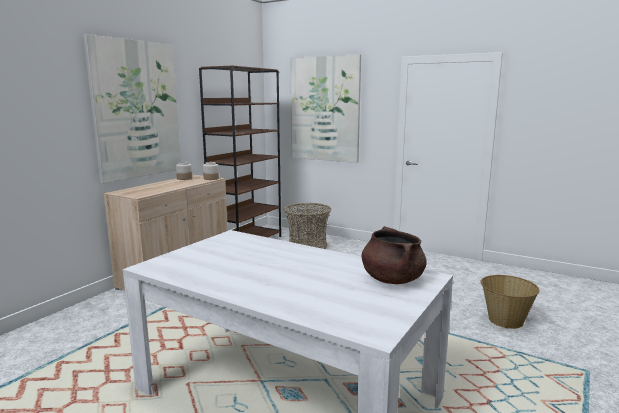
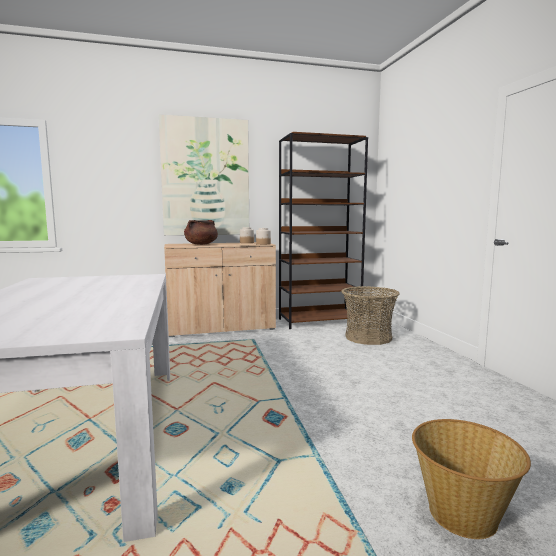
camera: 45 degrees right, 5 degrees down
(324, 109) = (420, 177): picture -> none
(392, 279) = (87, 323): brown cooking pot -> brown cooking pot (201, 244)

